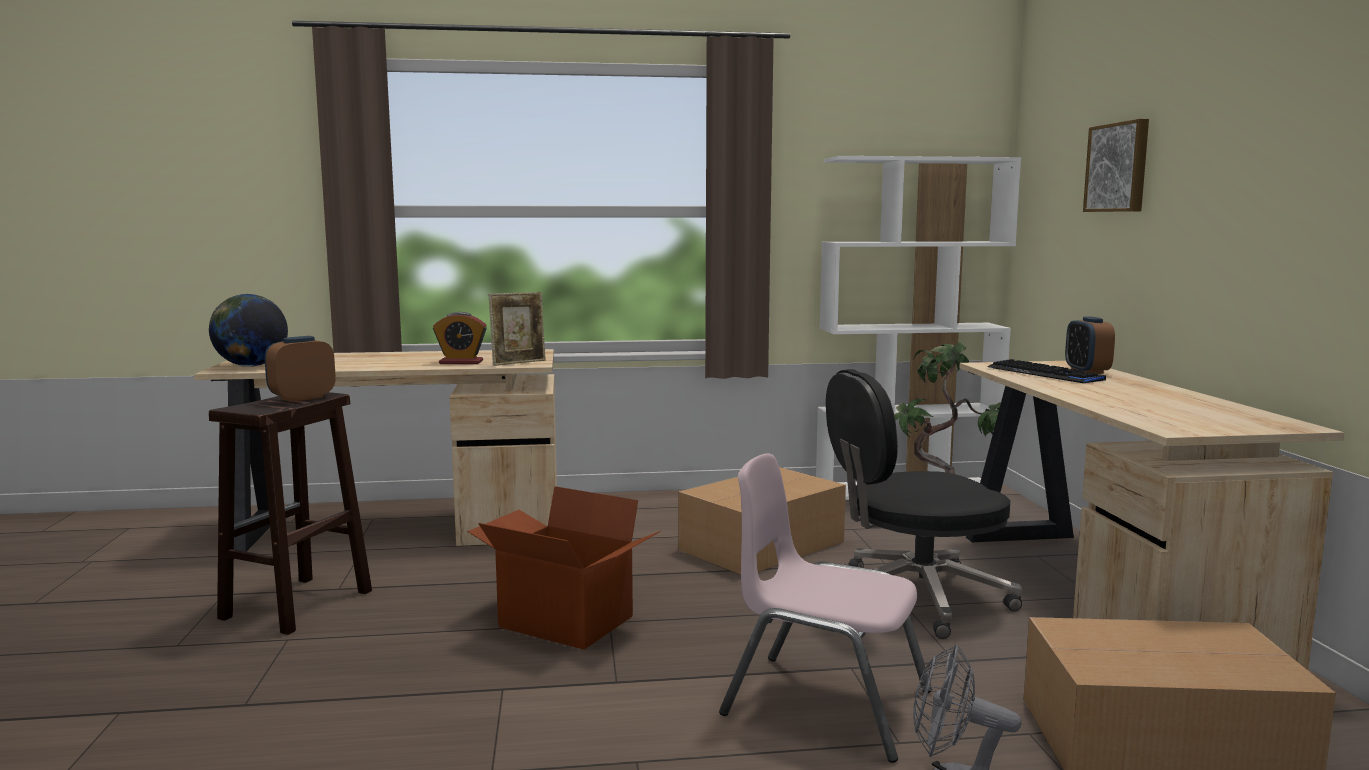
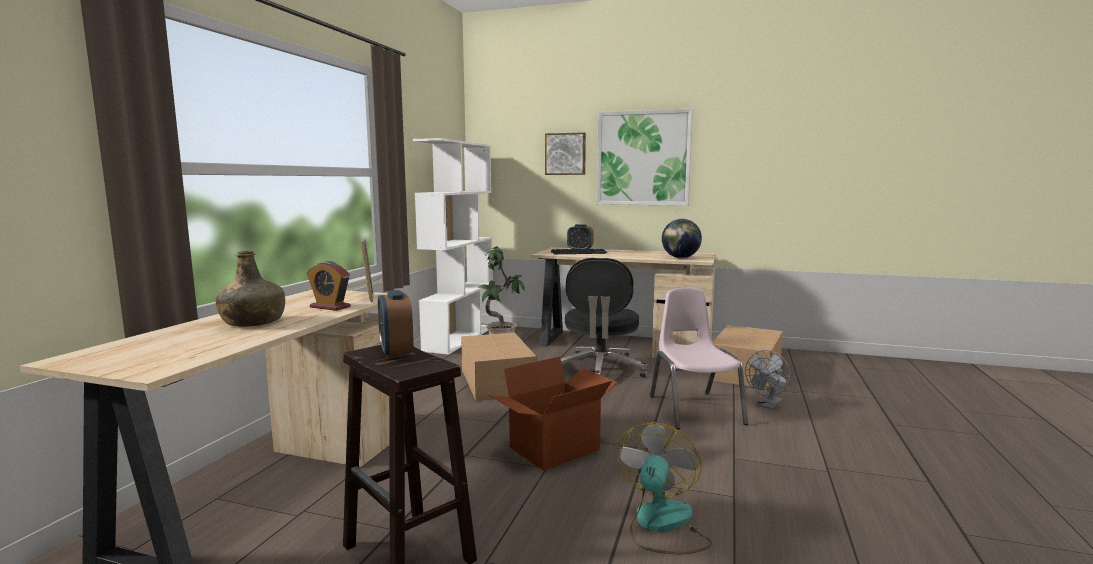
camera: 65 degrees left, 0 degrees up
(251, 366) = (158, 361): globe -> globe (680, 258)
(382, 360) = (253, 322): none -> green bottle
(384, 722) = (661, 525): none -> fan
(461, 362) = (330, 307): alarm clock -> alarm clock turned 90 degrees clockwise
(826, 703) = (695, 410): pink chair -> pink chair turned 120 degrees clockwise
(1233, 170) = (643, 158): none -> picture

